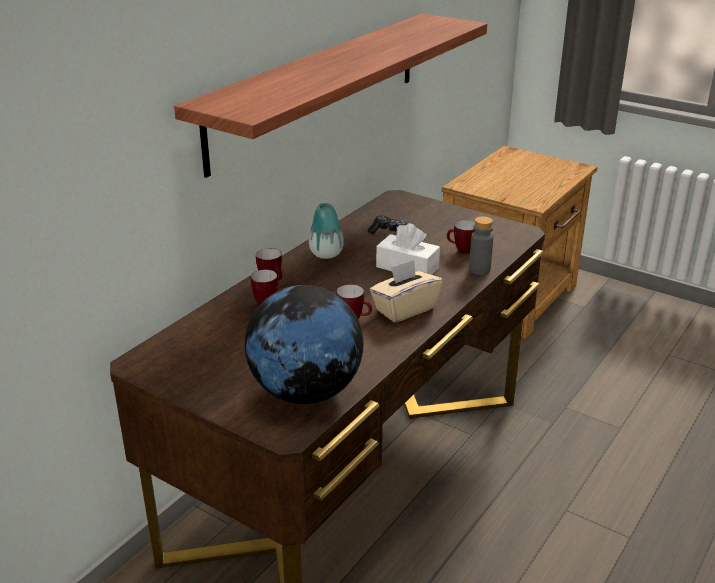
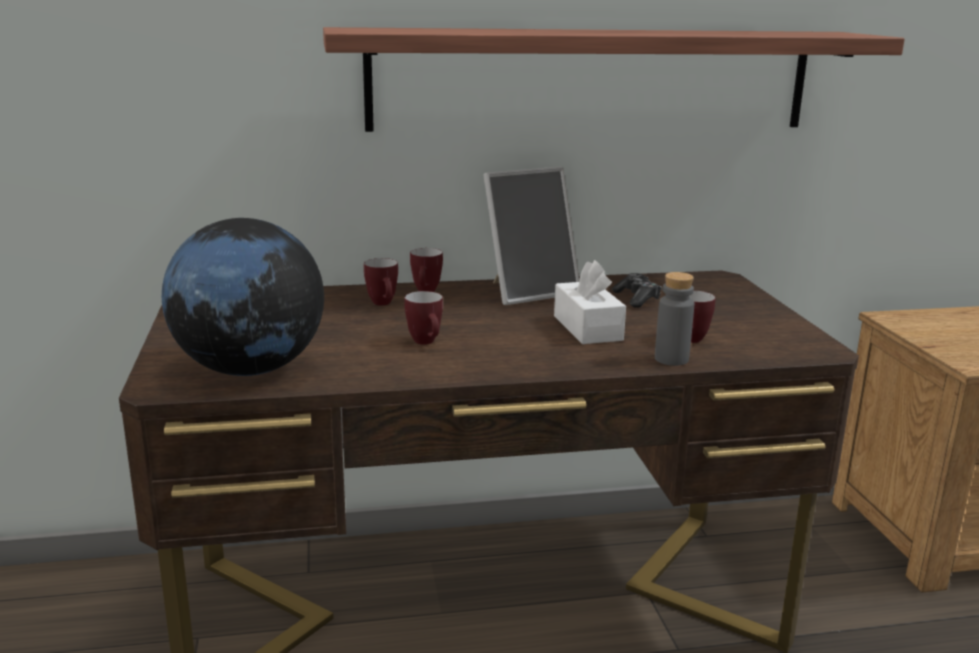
camera: 45 degrees right, 10 degrees down
(326, 254) = (529, 291): vase -> picture frame
(404, 309) = (499, 355): beige tissue box -> none

